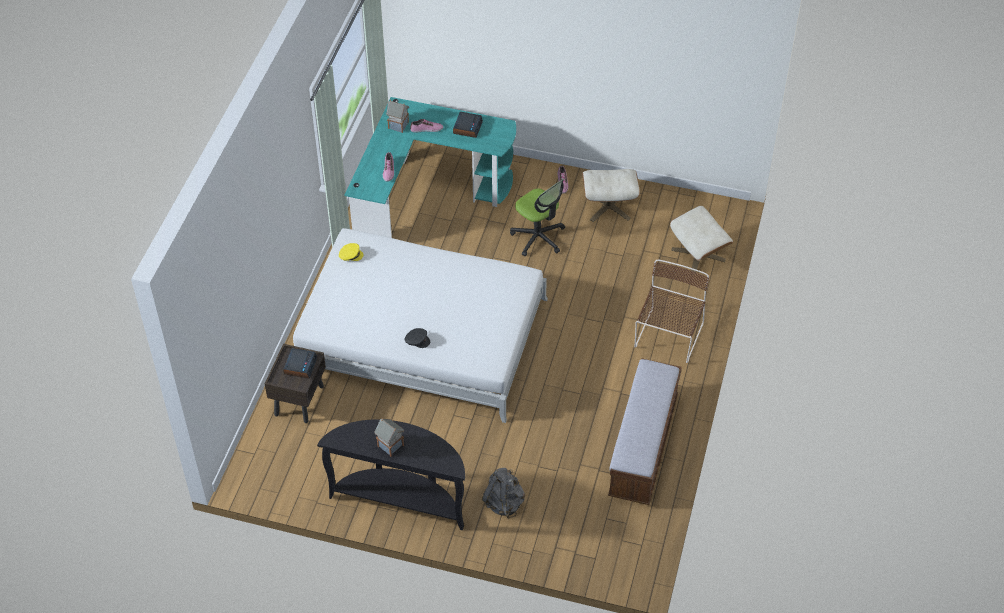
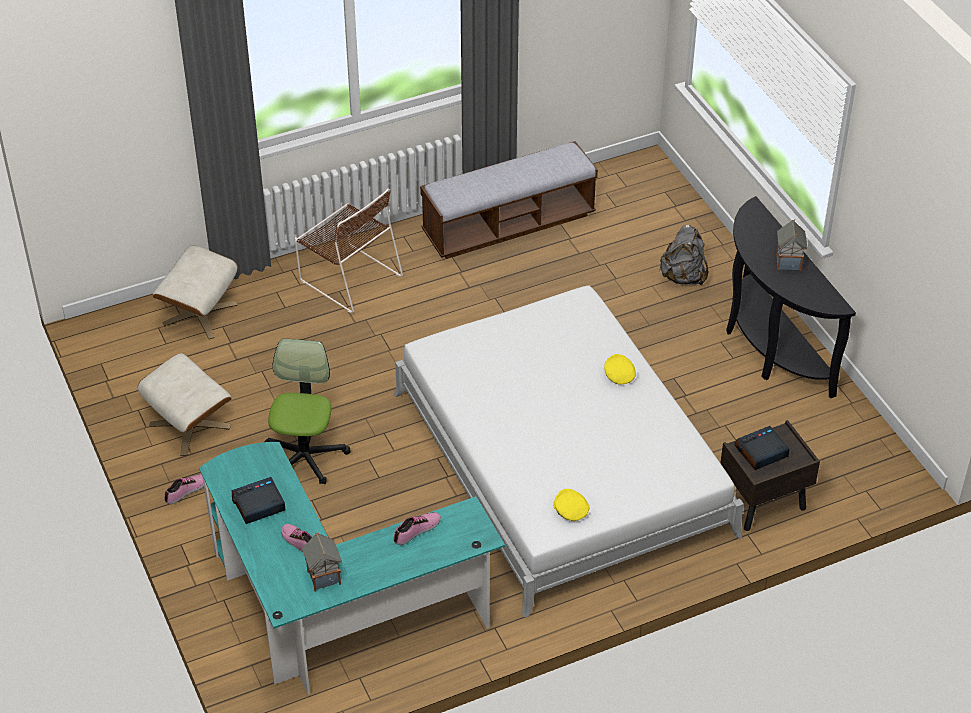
camera: 130 degrees left, 5 degrees down
(417, 340) = (618, 374): black cap -> yellow cap
(668, 337) = (348, 277): brown chair -> brown chair turned 120 degrees counterclockwise

